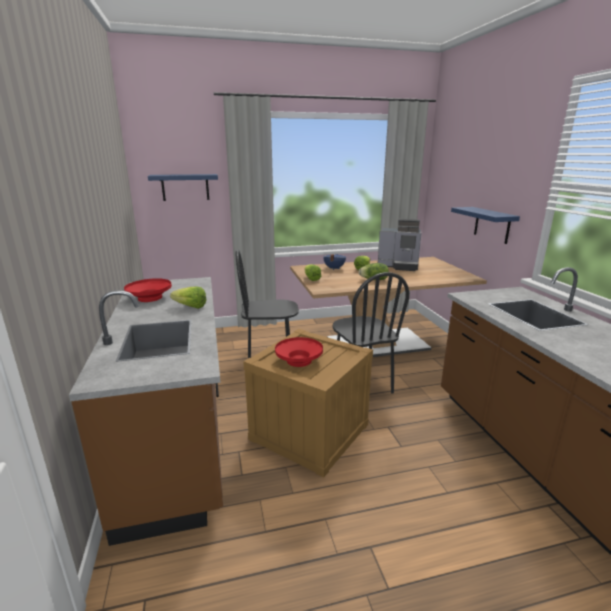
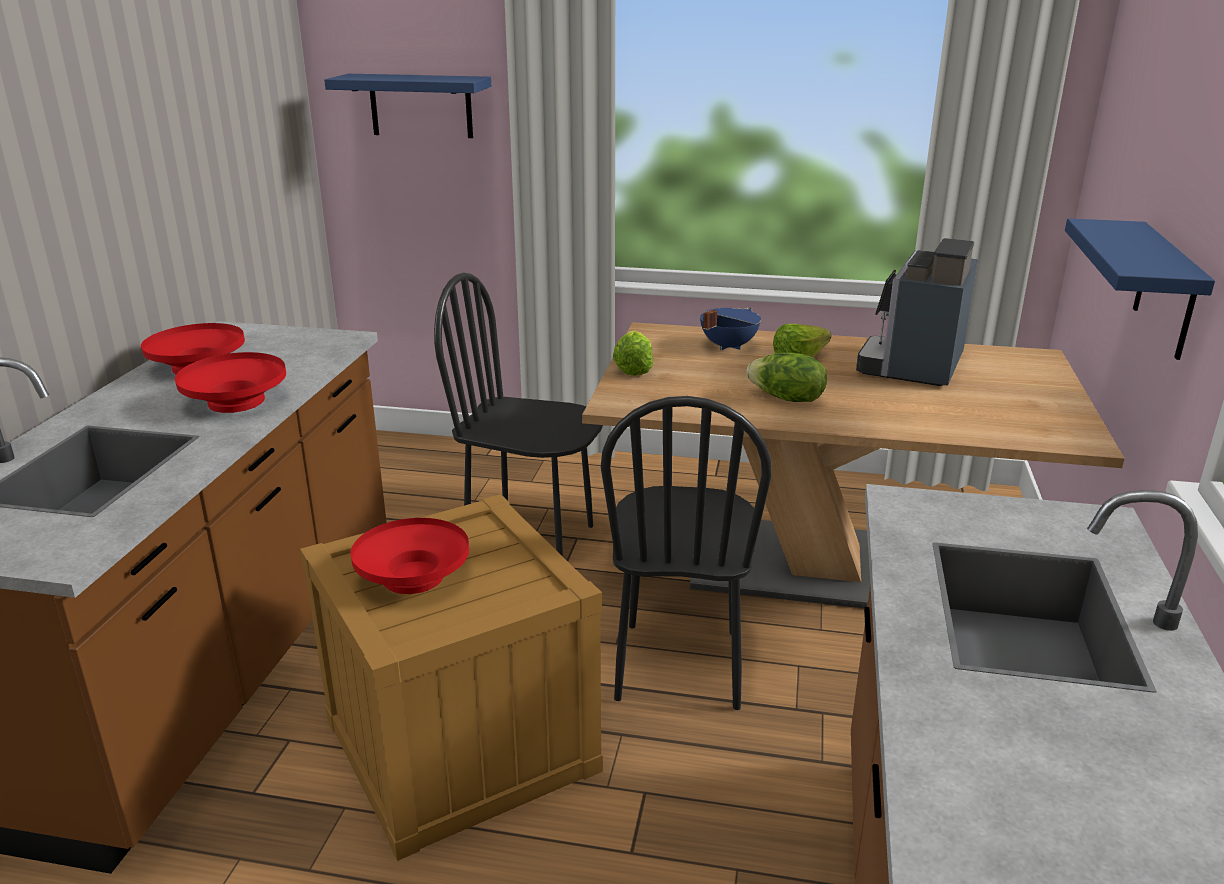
camera: 25 degrees right, 5 degrees up
(188, 306) = (236, 402): lettuce -> red bowl
(399, 266) = (914, 366): coffee machine -> coffee machine turned 75 degrees clockwise

